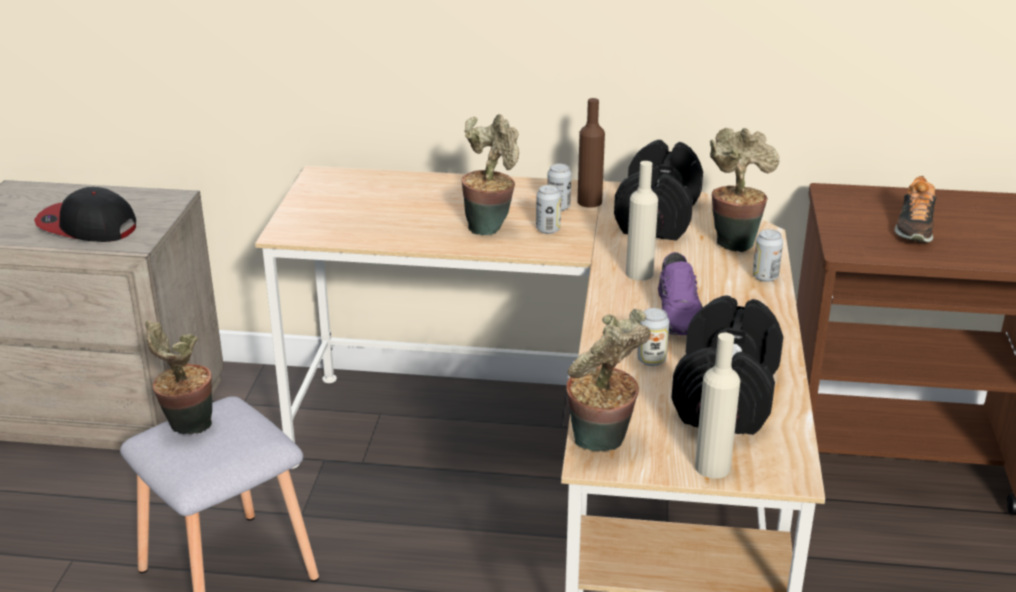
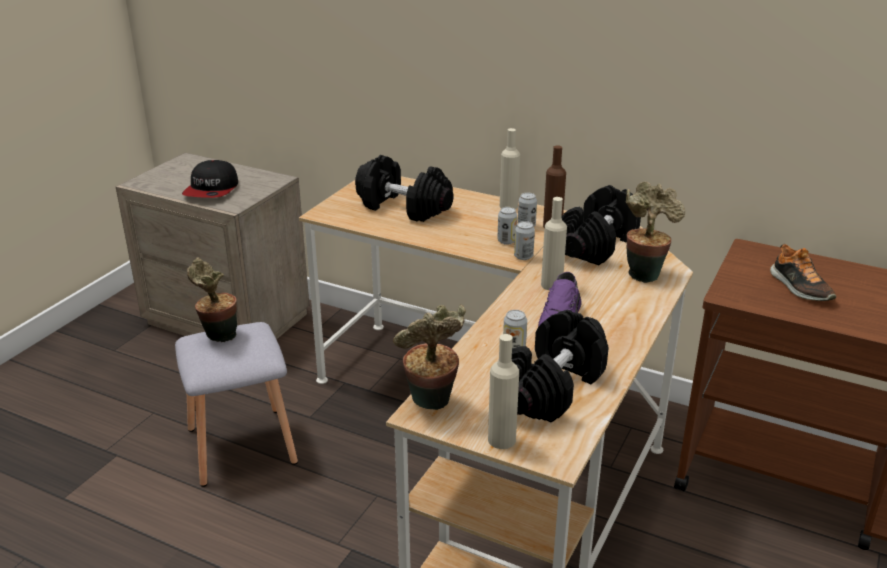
camera: 20 degrees right, 0 degrees up
(87, 226) = (212, 190): cap -> cap turned 120 degrees counterclockwise
(387, 208) = (403, 207): none -> black dumbbell
(490, 226) = (466, 232): potted plant -> none
(519, 185) = (508, 206): none -> beige bottle
(765, 277) = (649, 305): can -> can (523, 256)
(914, 228) = (799, 288): shoe -> shoe turned 60 degrees counterclockwise

